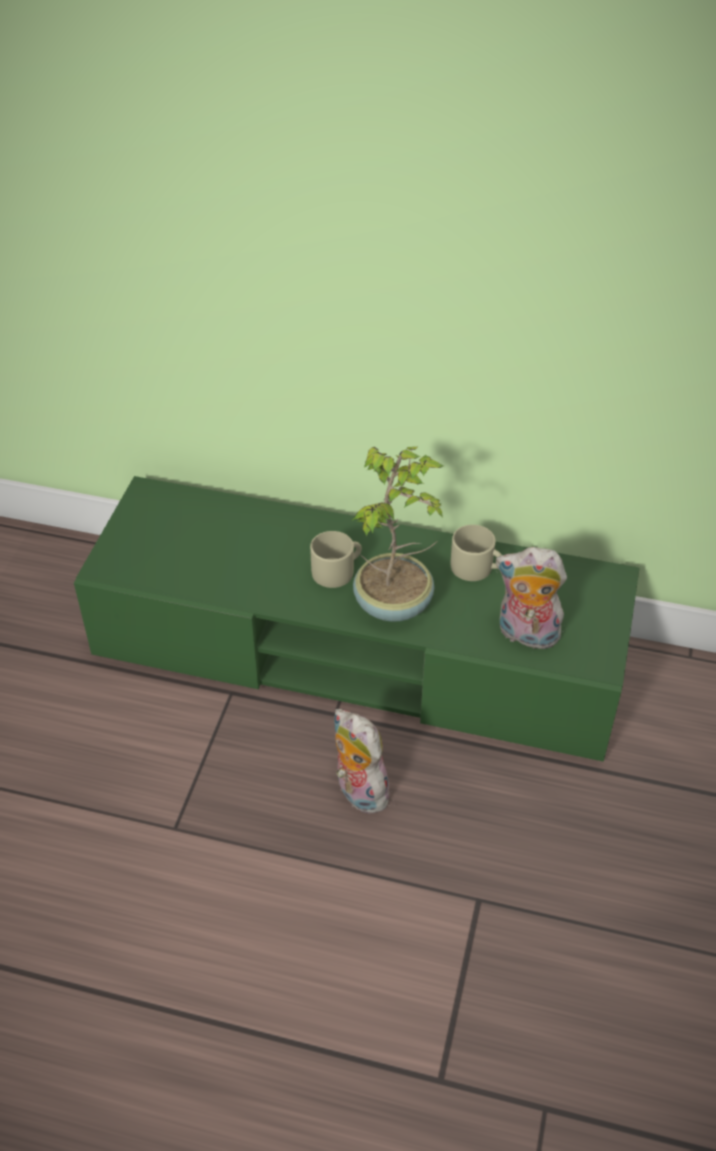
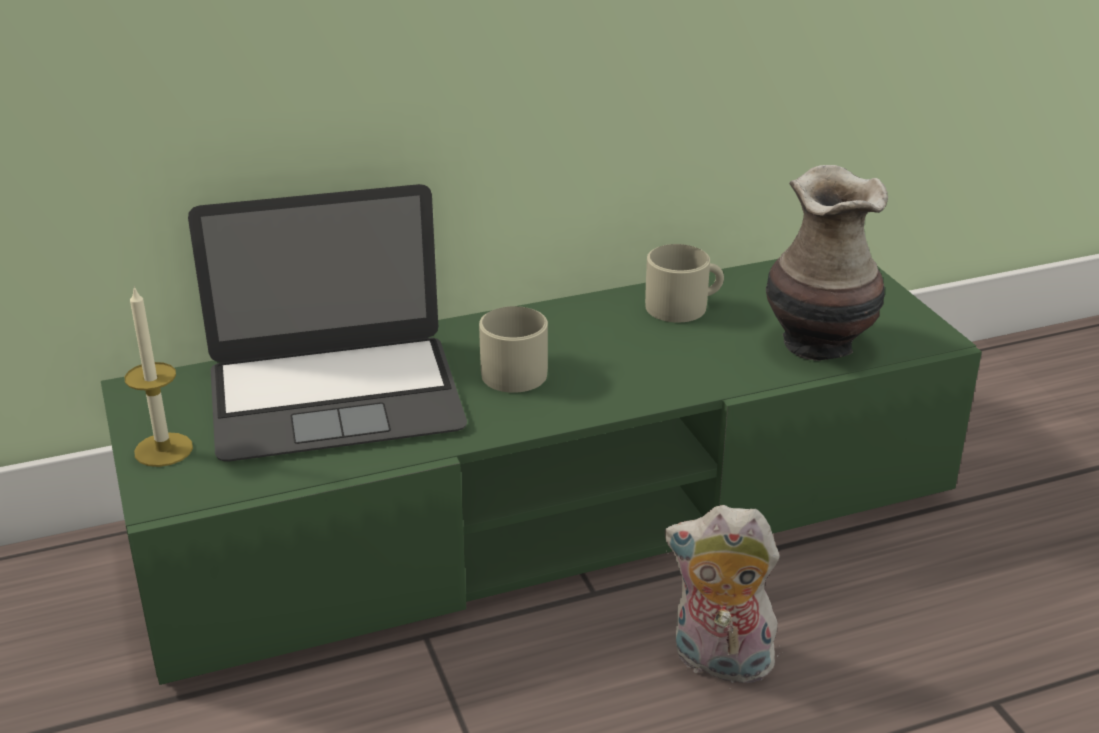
camera: 35 degrees left, 15 degrees down
(126, 538) = (163, 450): none -> candle
(230, 542) = (335, 396): none -> laptop
(395, 604) = (632, 374): potted plant -> none
(525, 635) = (818, 343): plush toy -> vase

